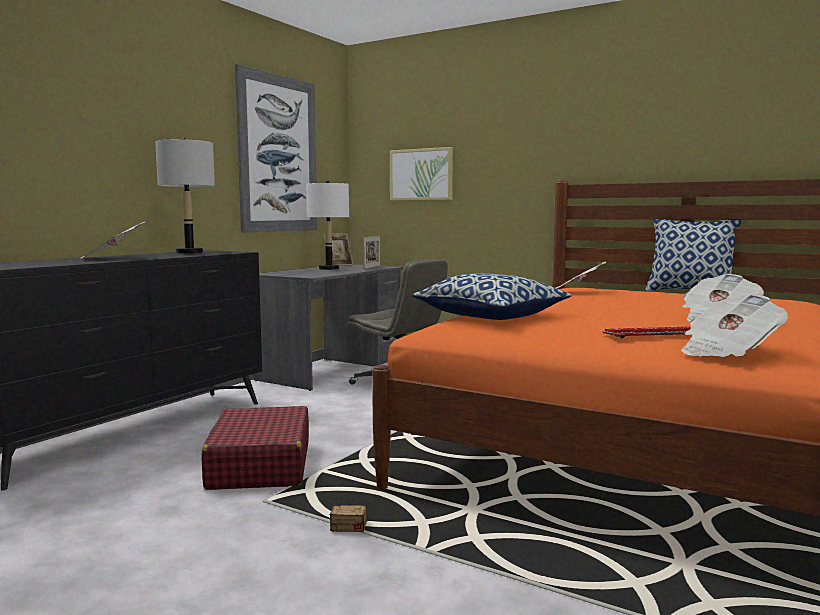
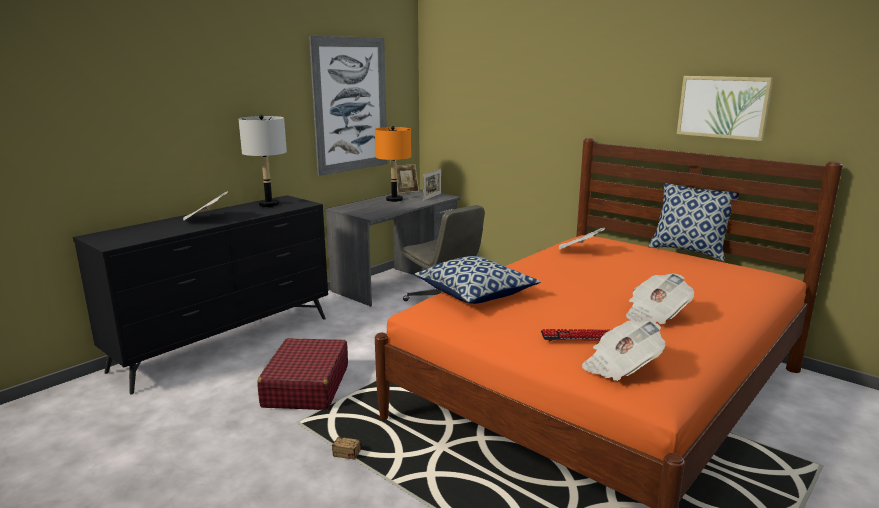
camera: 10 degrees right, 10 degrees up
(329, 268) = (394, 199): white table lamp -> orange table lamp
(421, 174) = (476, 118): picture -> picture (722, 107)

